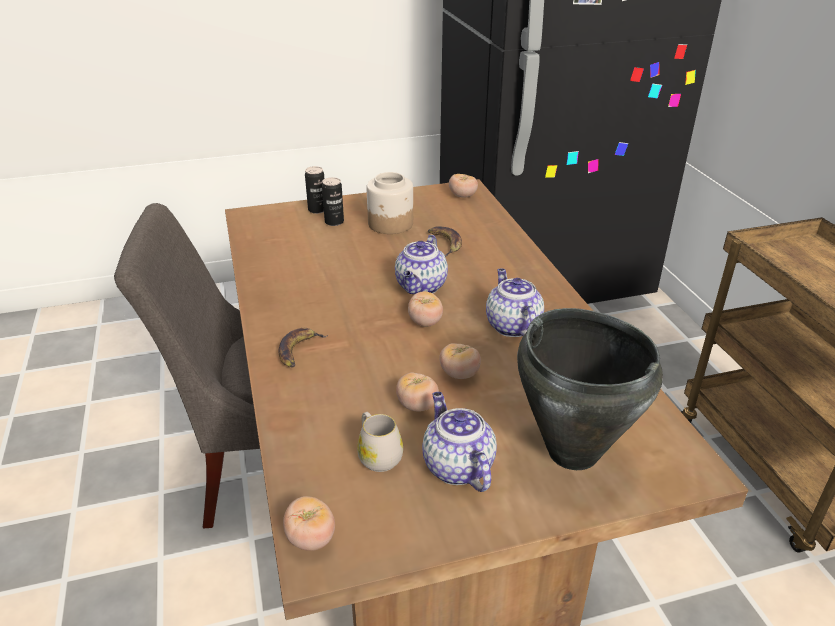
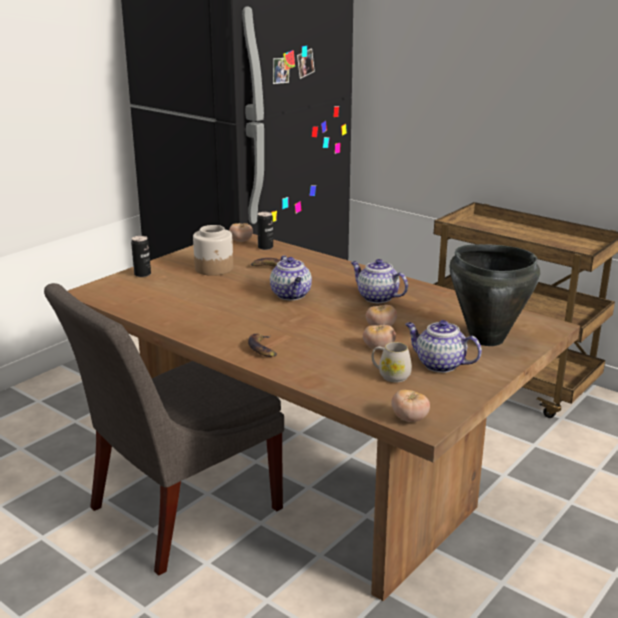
camera: 35 degrees left, 10 degrees down
(334, 222) = (169, 278): can -> can (265, 247)
(425, 322) = (322, 311): tomato -> none

